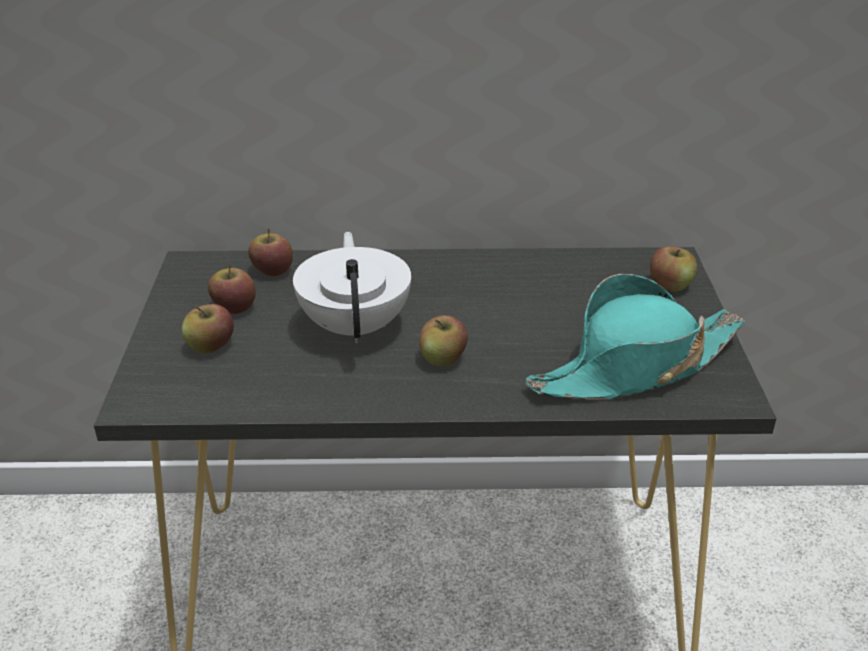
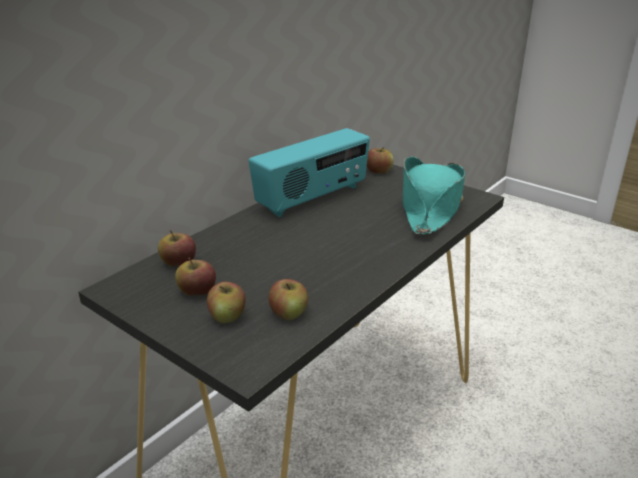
camera: 50 degrees left, 5 degrees down
(356, 326) = (285, 260): white teapot -> none
(443, 358) = (355, 248): apple -> apple (288, 313)
(518, 276) = (312, 198): none -> radio

